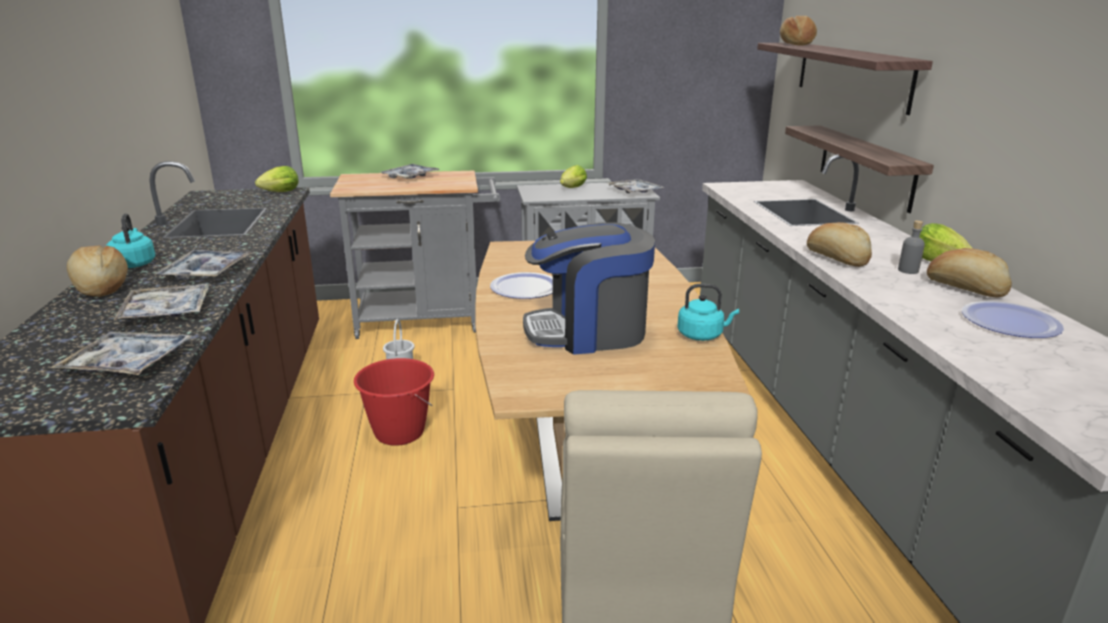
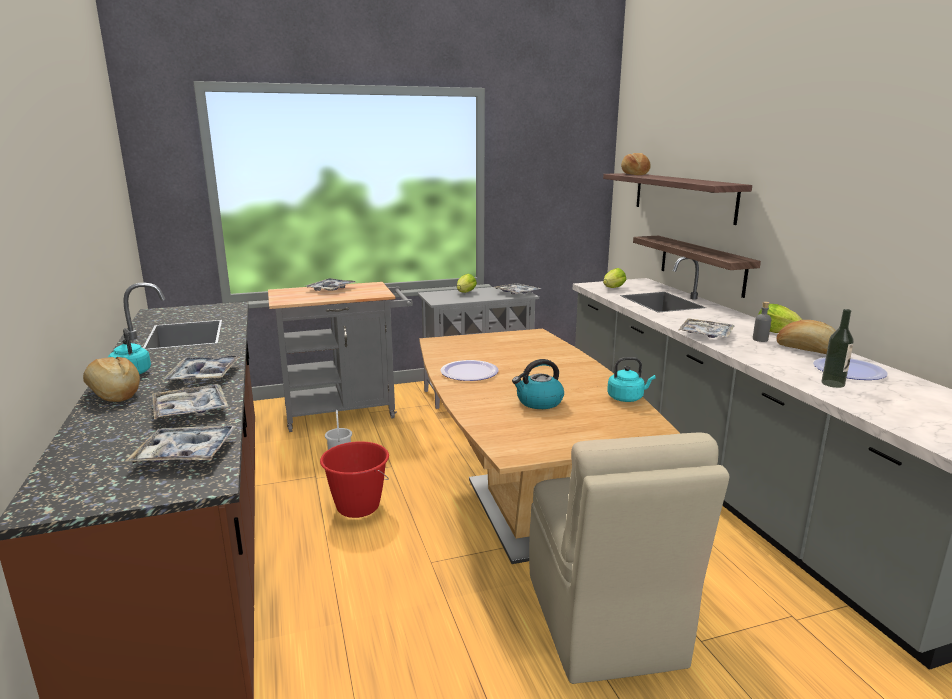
camera: 10 degrees left, 5 degrees down
(278, 193) = (223, 307): lettuce -> lettuce (612, 288)
(588, 332) = (539, 402): coffee machine -> kettle
(837, 259) = (705, 334): bread -> tray
(976, 339) = (833, 384): none -> bottle

